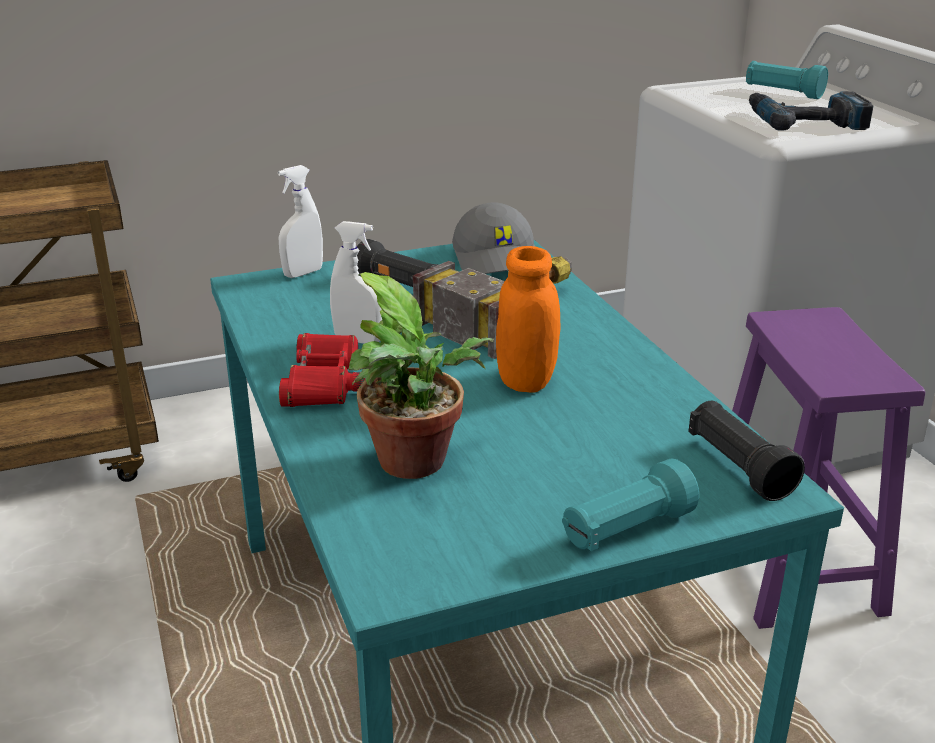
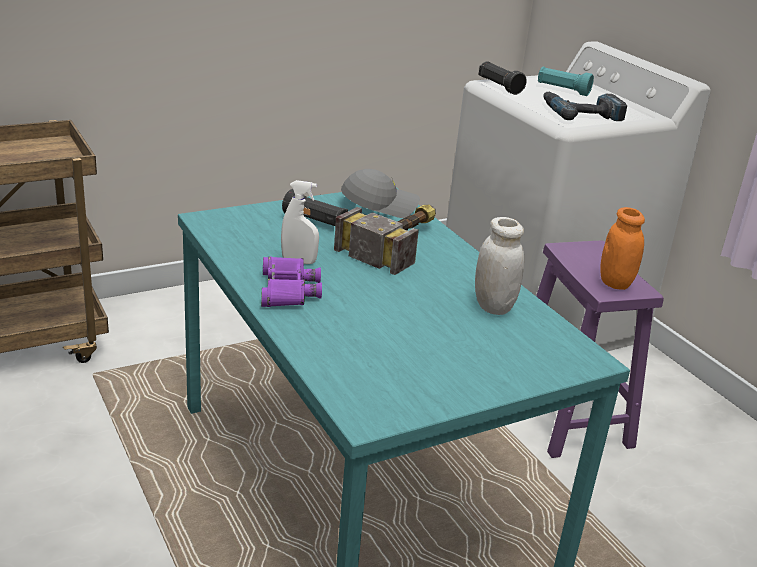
camera: 10 degrees left, 0 degrees up
(303, 273) = (244, 212): white spray bottle -> none
(329, 382) = (287, 290): red binoculars -> purple binoculars
(418, 465) = (363, 345): potted plant -> none
(499, 260) = (379, 204): grey cap -> grey cap turned 75 degrees counterclockwise
(526, 381) = (419, 290): orange jar -> orange jar (615, 283)
(626, 530) = (503, 384): turquoise flashlight -> none
(636, 405) = (493, 306): none -> white jar
(738, 467) = (564, 346): black flashlight -> black flashlight (499, 87)

